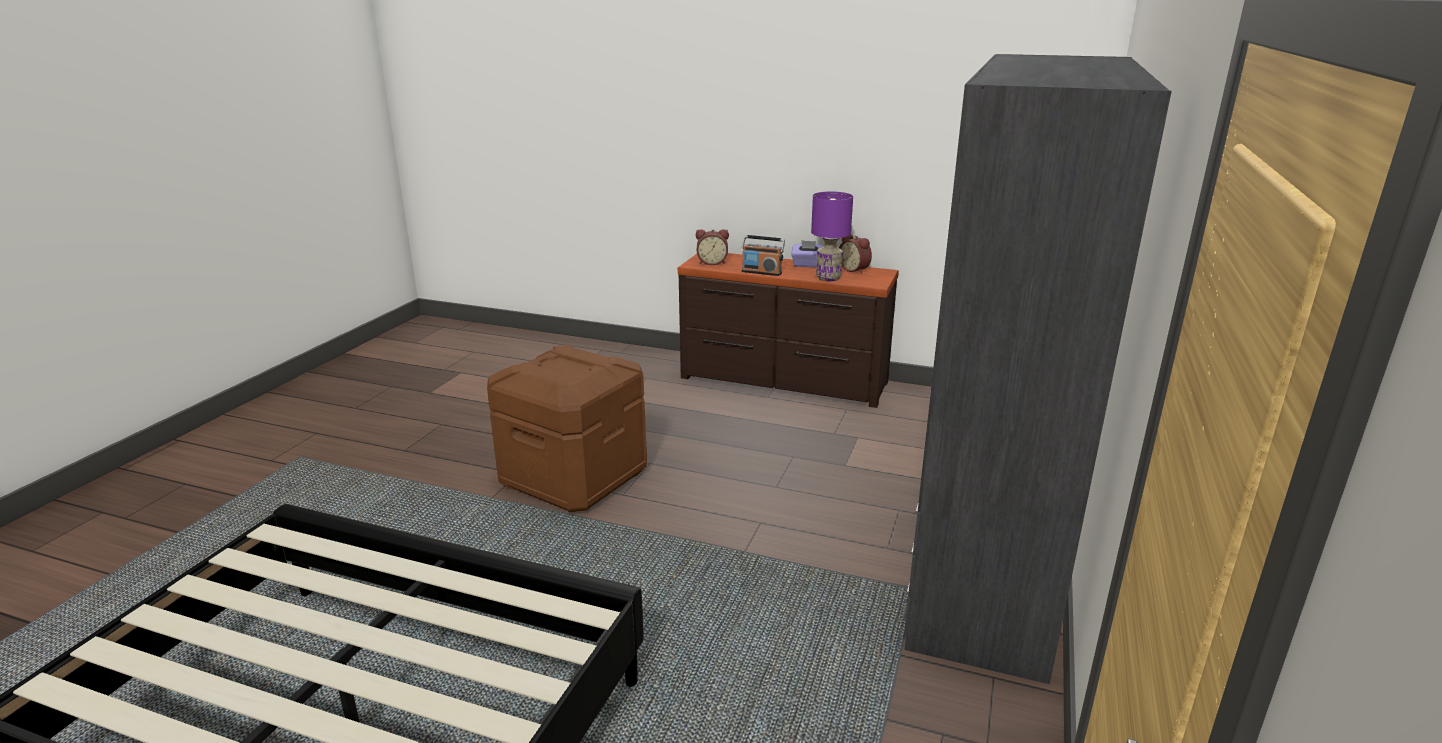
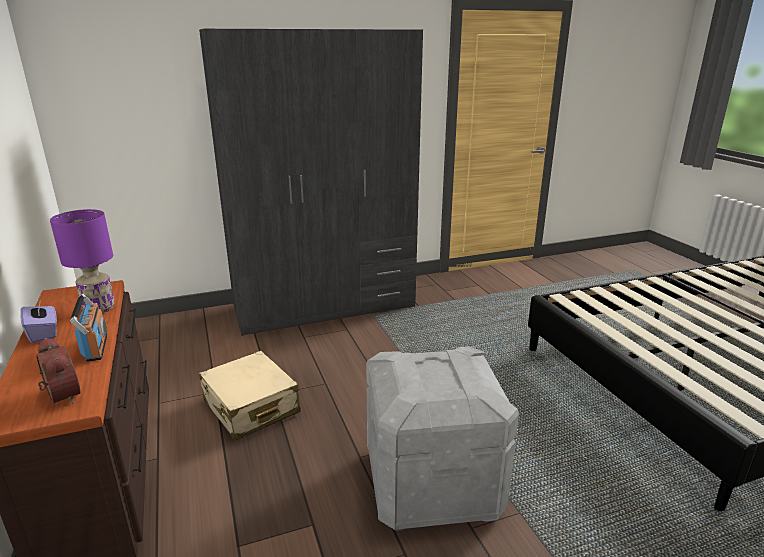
camera: 130 degrees left, 0 degrees up
(575, 478) = (431, 483): brown storage box -> grey storage box
(786, 441) = (251, 407): none -> beige suitcase
(855, 270) = (54, 306): alarm clock -> none

